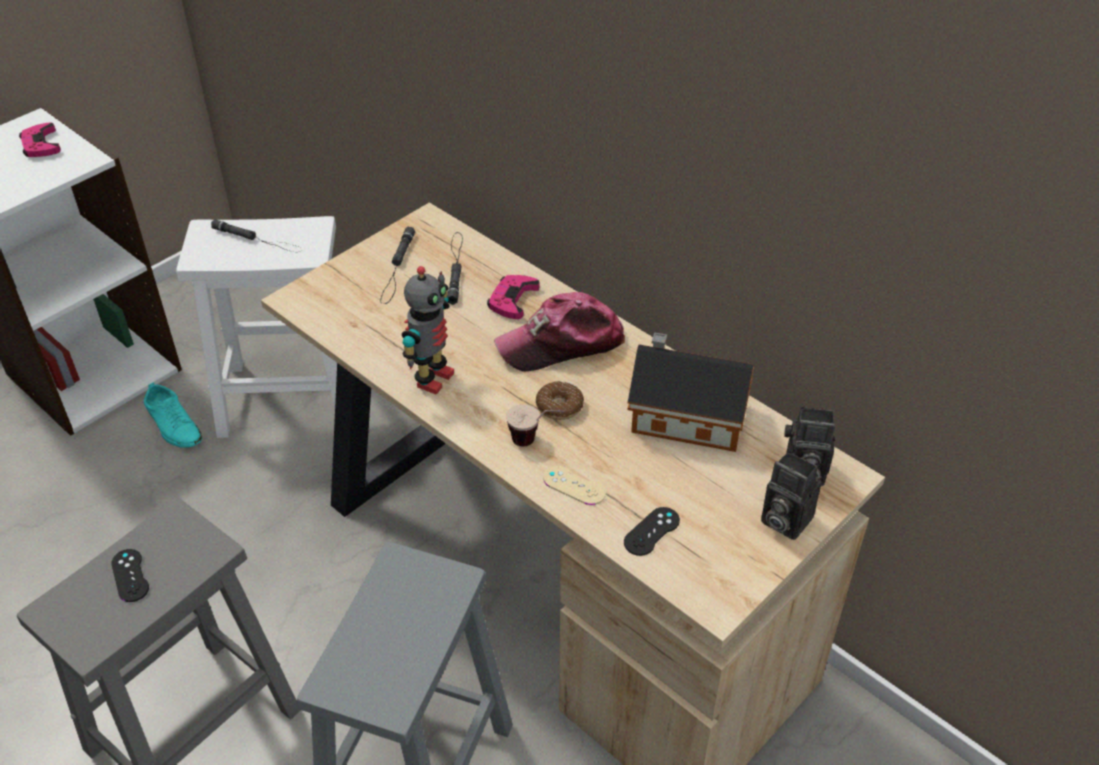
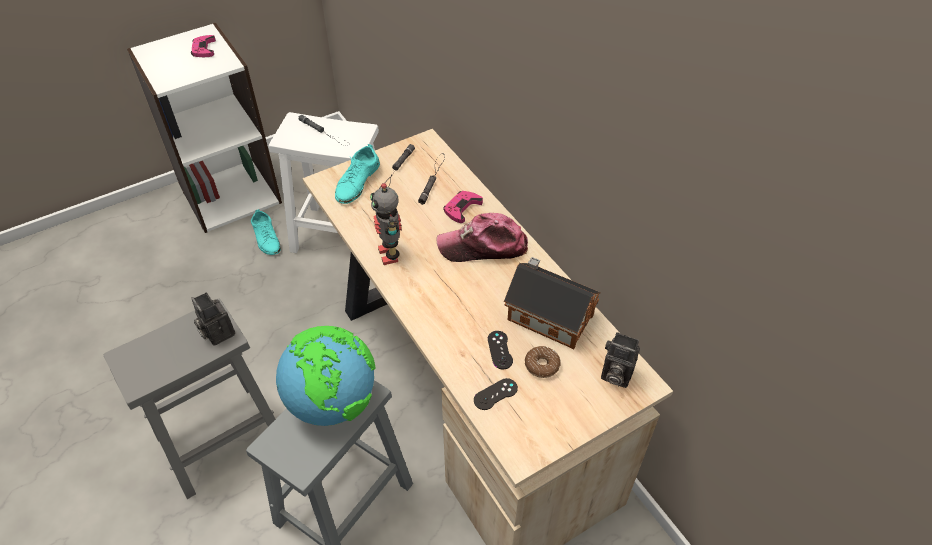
camera: 15 degrees right, 5 degrees up
(130, 575) = (175, 344): black game controller -> black game controller (500, 350)
(346, 291) = (357, 182): none -> turquoise shoe
(406, 603) = (333, 402): none -> globe
(432, 378) = (390, 254): toy robot -> toy robot turned 120 degrees clockwise
(536, 442) = (441, 313): cup -> none
(559, 406) = (466, 291): donut -> donut (542, 365)
(574, 485) = (455, 350): beige game controller -> none
(782, 520) = (588, 406): camera -> camera (217, 332)

